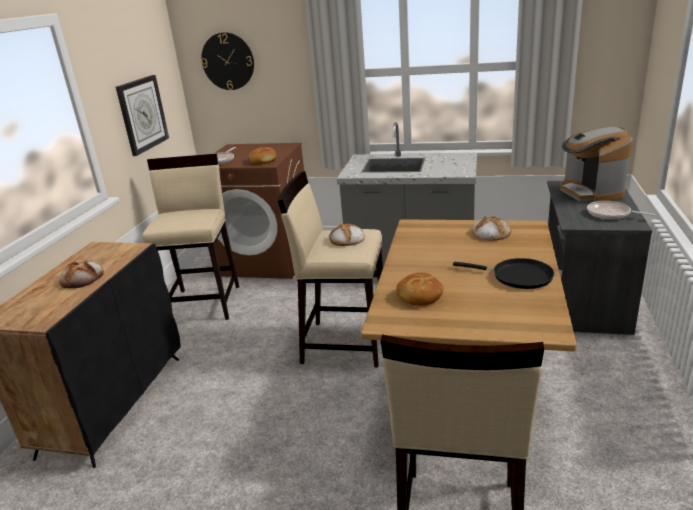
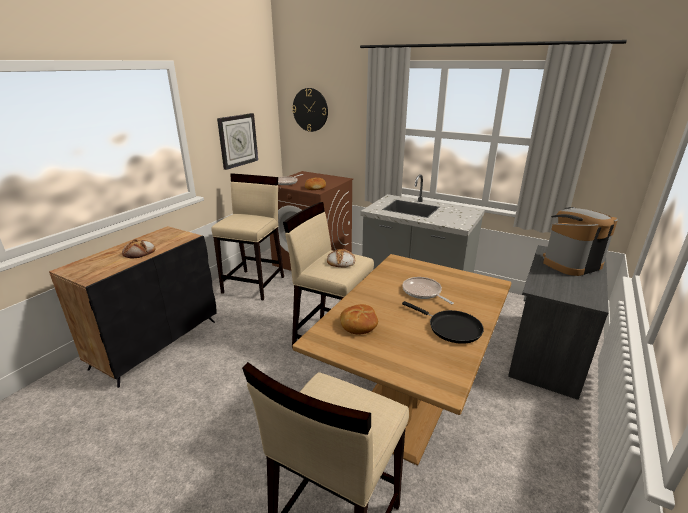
camera: 15 degrees right, 0 degrees up
(490, 233) = (455, 282): bread -> none
(591, 192) = (570, 263): coffee machine -> coffee machine turned 60 degrees clockwise
(611, 214) = (577, 288): frying pan -> frying pan (423, 292)

